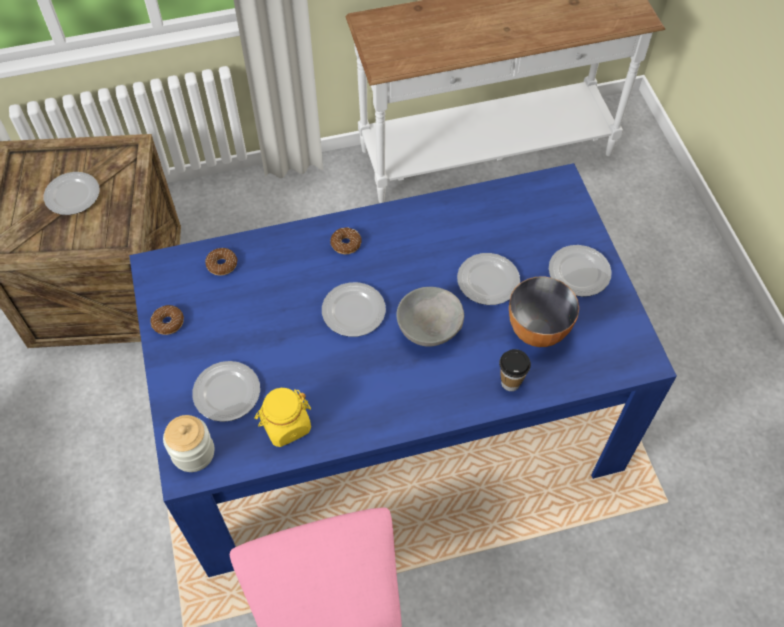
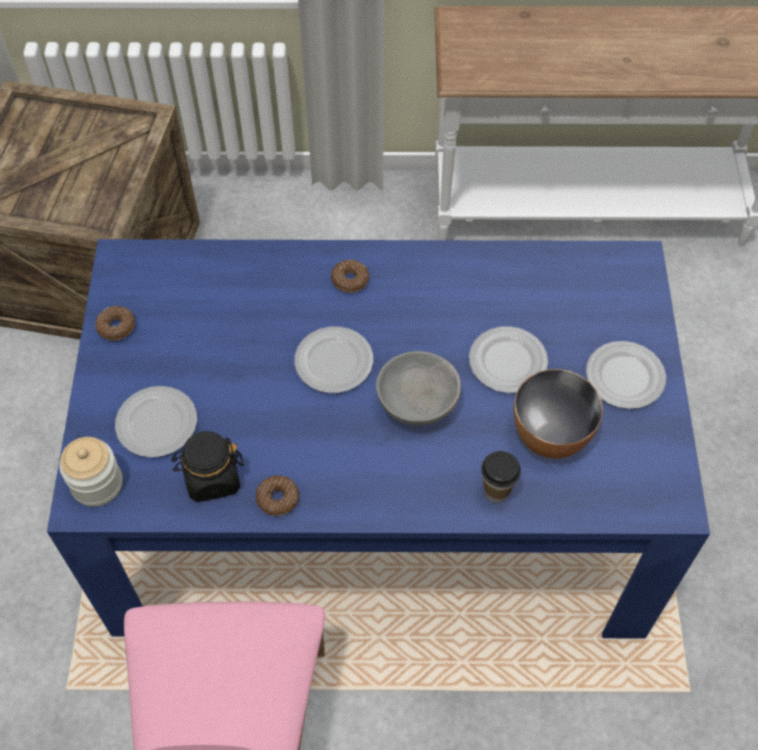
camera: 15 degrees right, 0 degrees up
(73, 195) = (67, 159): plate -> none
(222, 265) = (198, 273): donut -> donut (277, 499)
(285, 425) = (212, 478): yellow jar -> black jar

